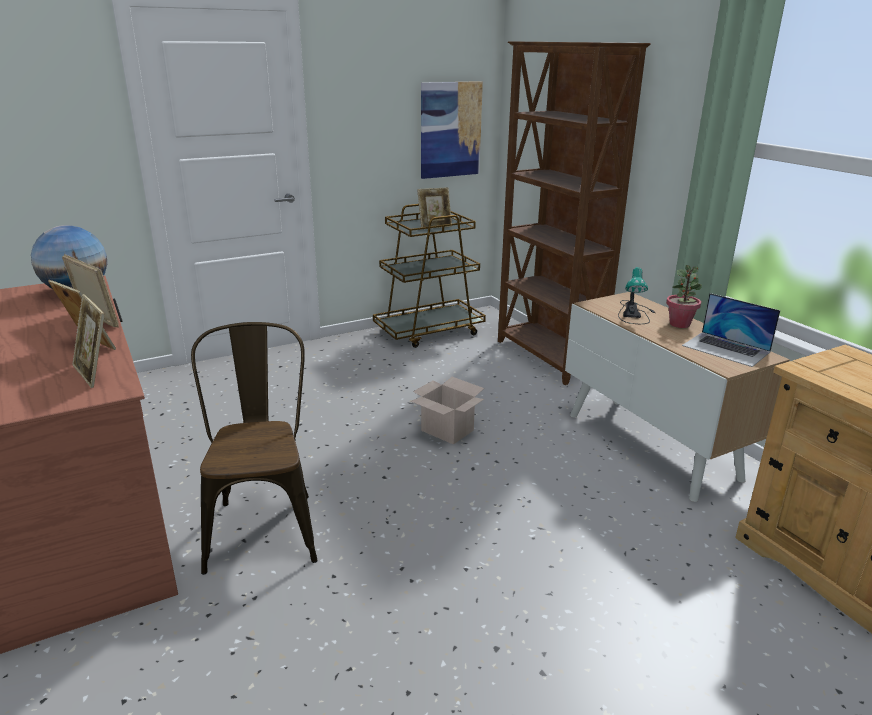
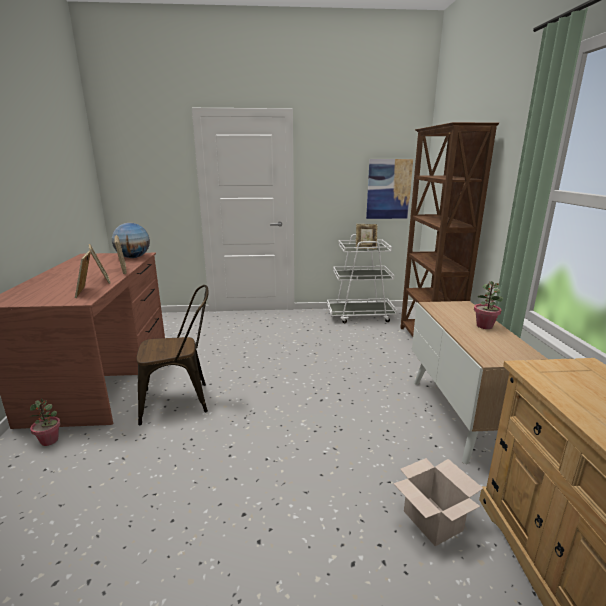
camera: 25 degrees right, 5 degrees down
(83, 655) = (49, 440): none -> potted plant
(264, 524) = (181, 400): brown chair -> brown chair turned 60 degrees clockwise
(429, 331) = (360, 315): brown cart -> white cart
(446, 430) = (323, 374): cardboard box -> cardboard box (431, 520)
(633, 313) = (455, 314): table lamp -> none
(726, 349) = (505, 348): laptop -> none

